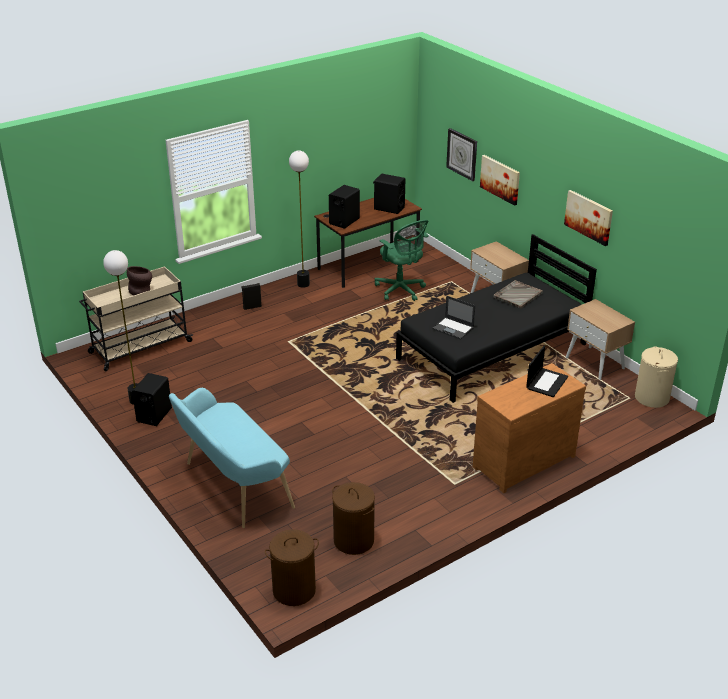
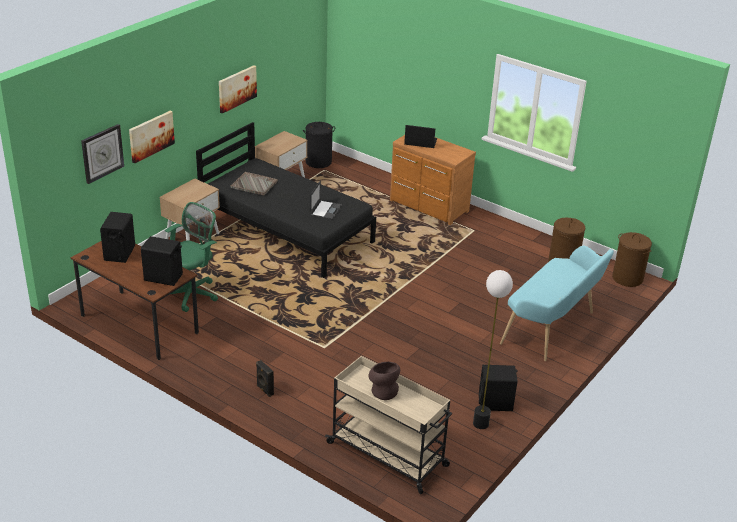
camera: 110 degrees left, 0 degrees up
(303, 284) = (198, 363): floor lamp -> none
(652, 398) = (318, 162): beige laundry basket -> black laundry basket

